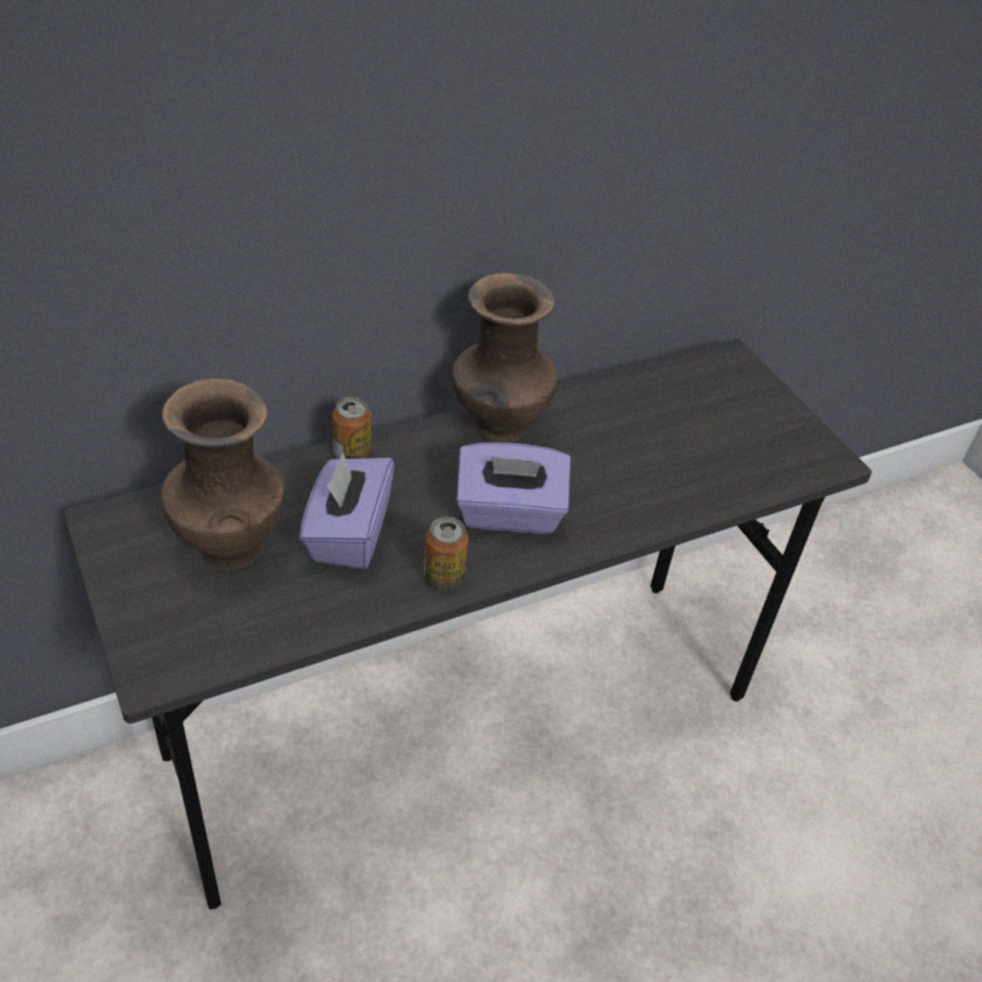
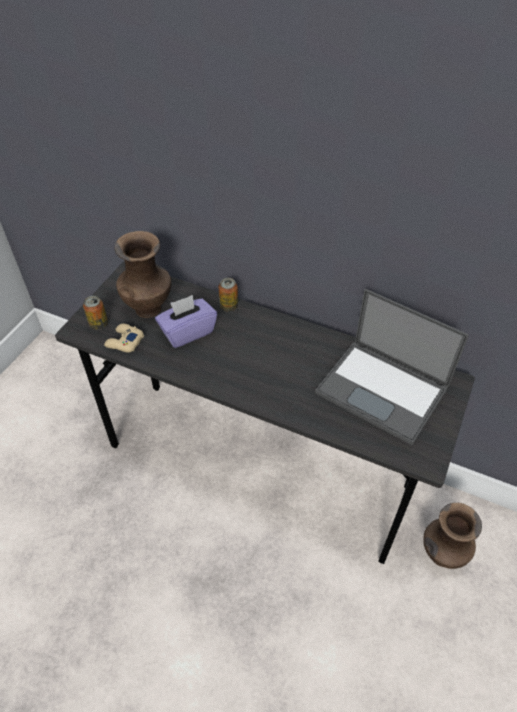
camera: 55 degrees right, 5 degrees up
(270, 623) = (124, 342): none -> beige game controller
(444, 578) = (194, 372): can -> can (98, 324)
(499, 428) = (297, 335): brown vase -> brown vase (441, 555)
(509, 514) = (250, 369): purple tissue box -> none
(685, 420) = (383, 390): none -> laptop

